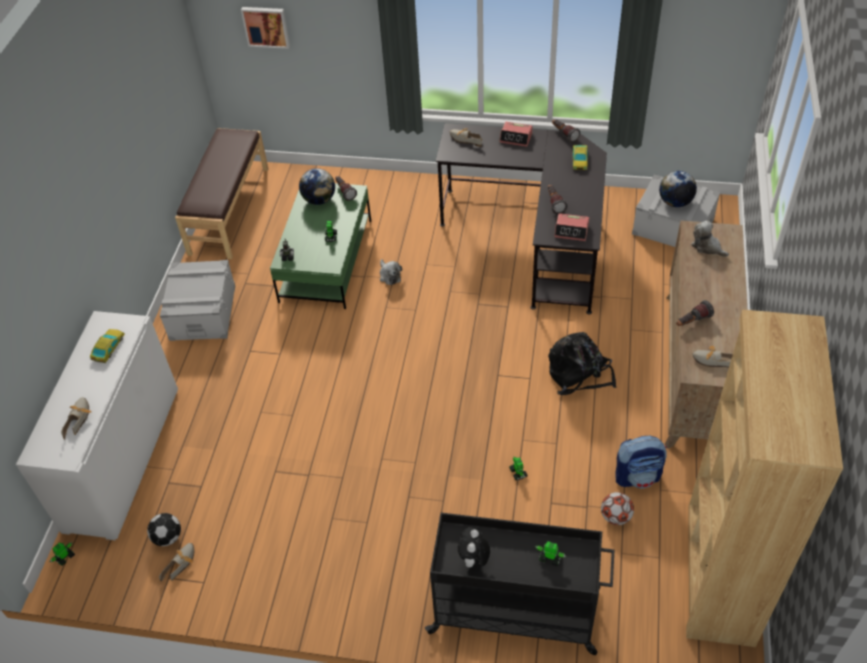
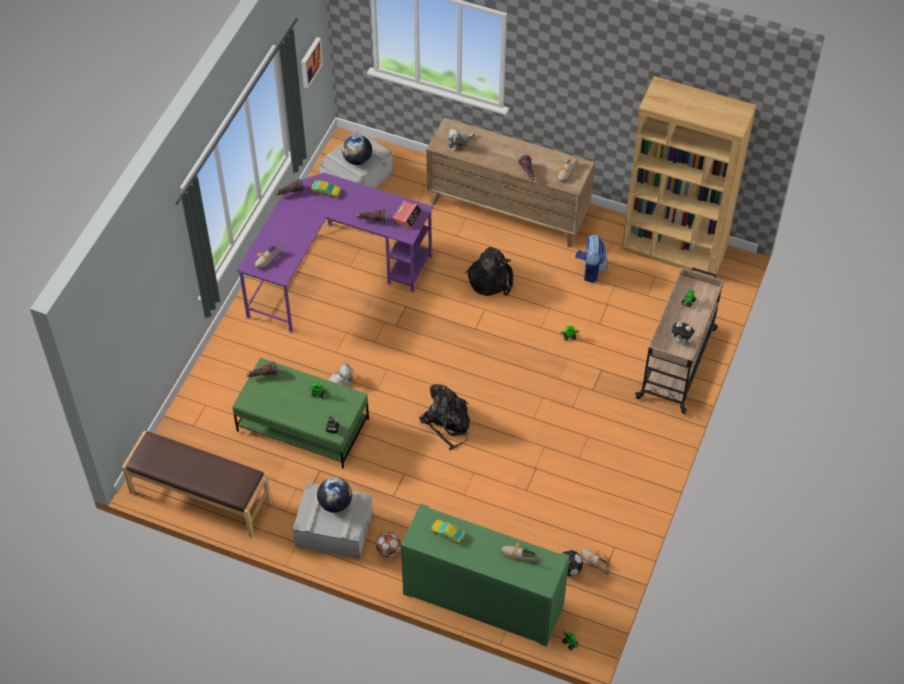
camera: 80 degrees left, 5 degrees up
(123, 458) = (483, 599): white cabinet -> green cabinet
(266, 26) = (127, 340): picture -> picture (310, 62)
(319, 200) = (265, 396): globe -> globe (335, 503)
(355, 377) = (447, 423): none -> black backpack
(516, 138) = (279, 225): alarm clock -> none
(517, 611) = (677, 362): black cart -> beige cart
(535, 237) = (332, 269): black desk -> purple desk
(615, 517) = (619, 291): football -> football (388, 551)

